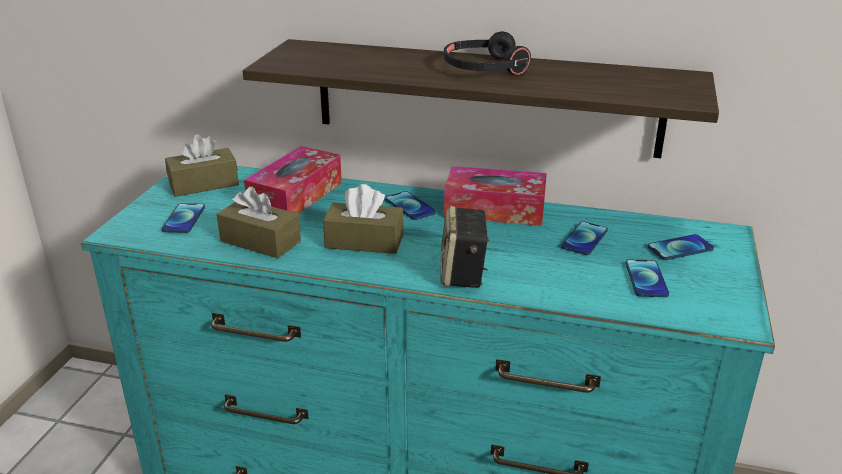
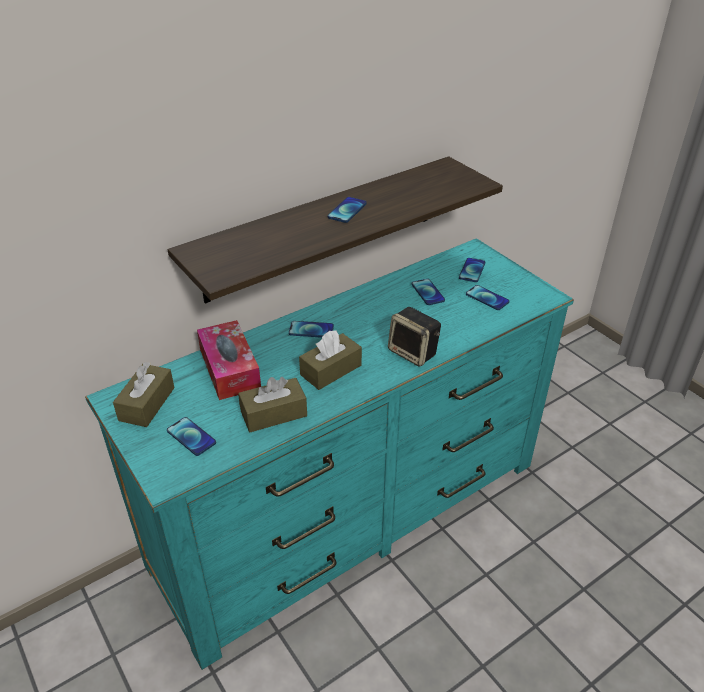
camera: 50 degrees left, 10 degrees up
(484, 68) = (347, 210): black headphones -> phone
(495, 210) = (357, 302): tissue box -> none

